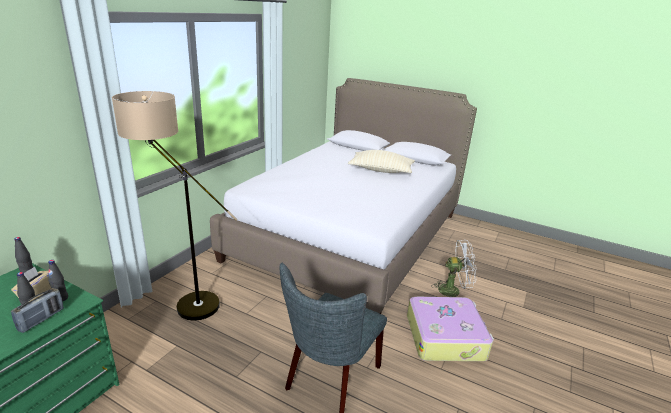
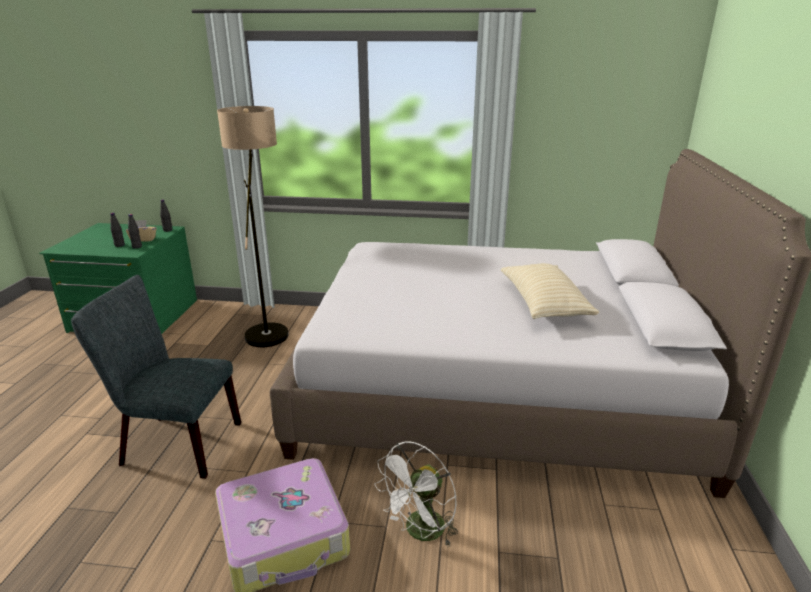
camera: 70 degrees right, 0 degrees up
(41, 319) = (110, 250): radio -> none
(453, 290) = (420, 533): white fan -> white fan turned 60 degrees clockwise

